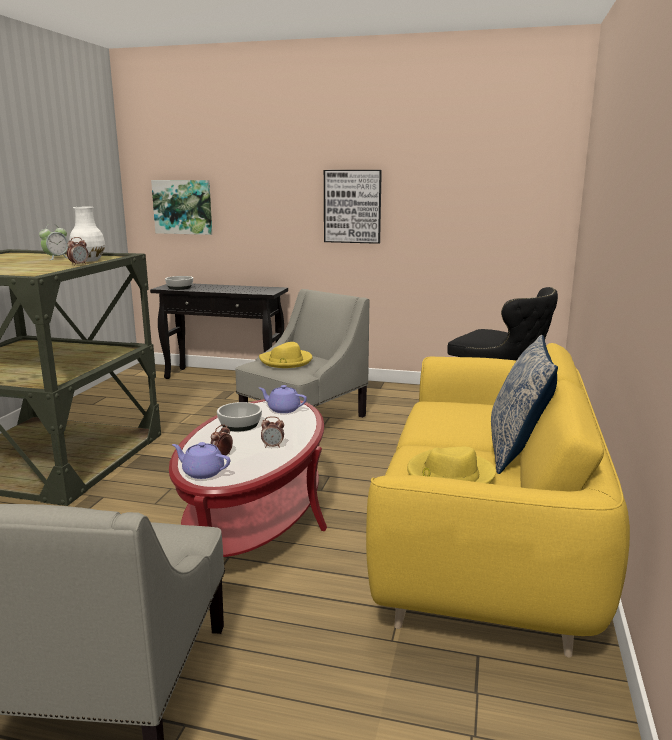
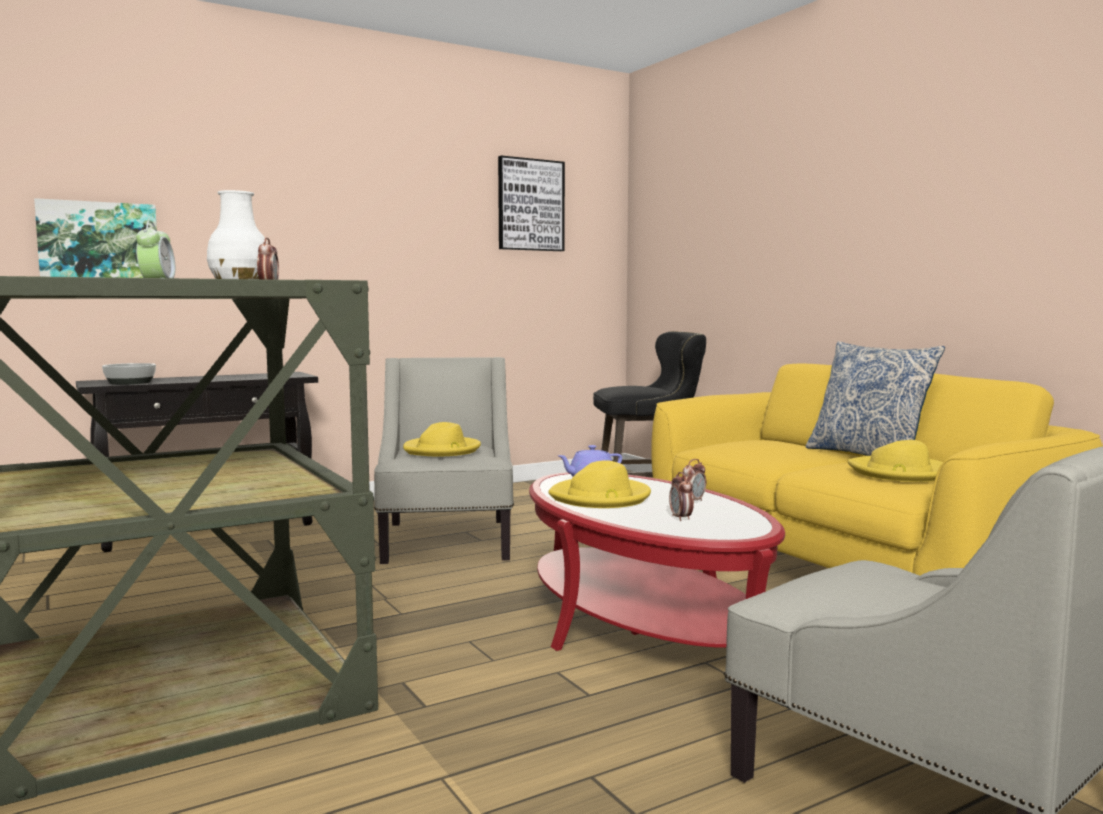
camera: 45 degrees left, 10 degrees down
(202, 472) = (714, 531): purple teapot -> none
(240, 425) = (600, 497): bowl -> yellow hat
(352, 206) = (387, 252): picture -> picture (530, 205)

